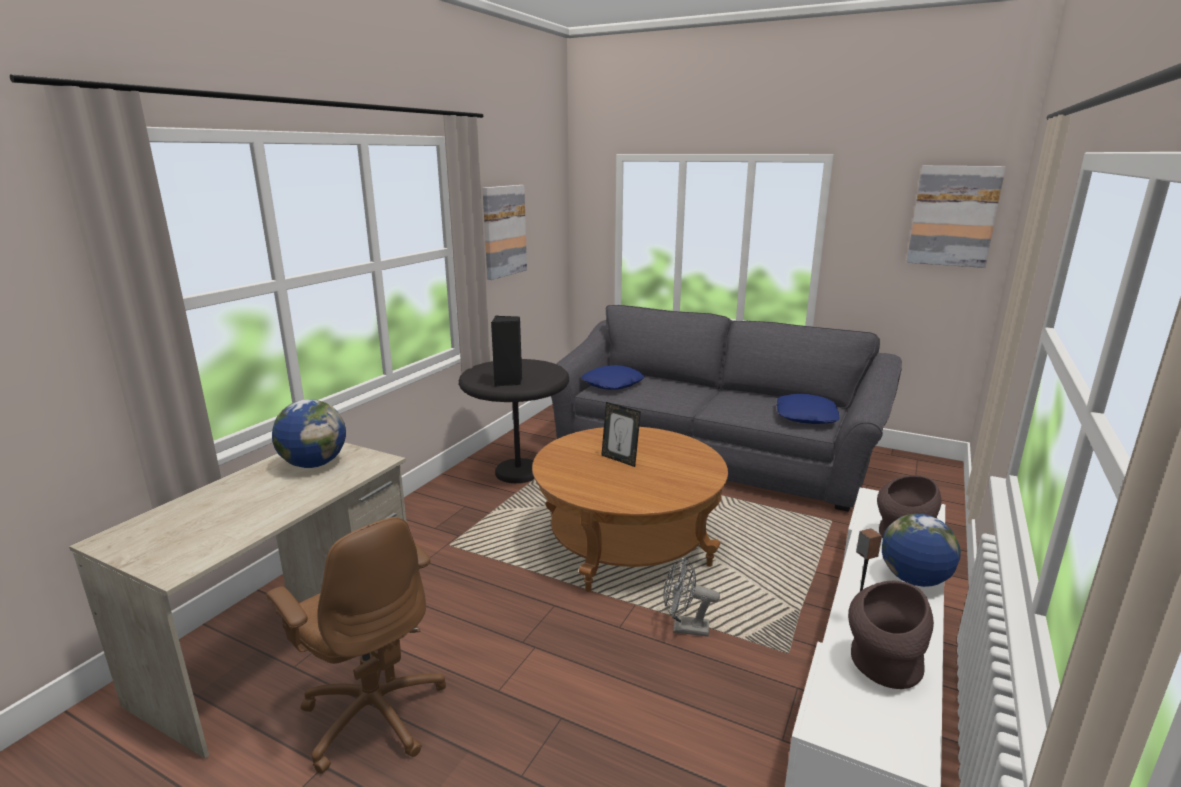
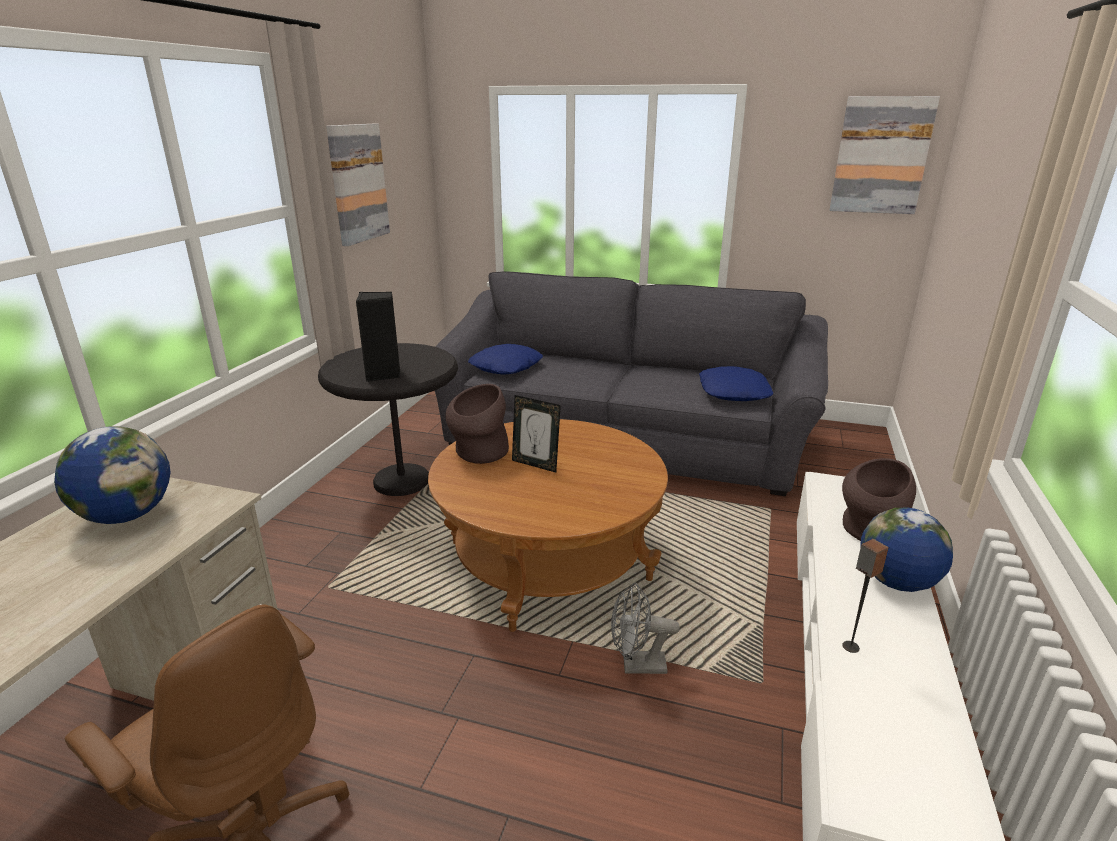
camera: 10 degrees left, 5 degrees up
(882, 668) = (898, 708): brown vase -> brown vase (478, 454)

